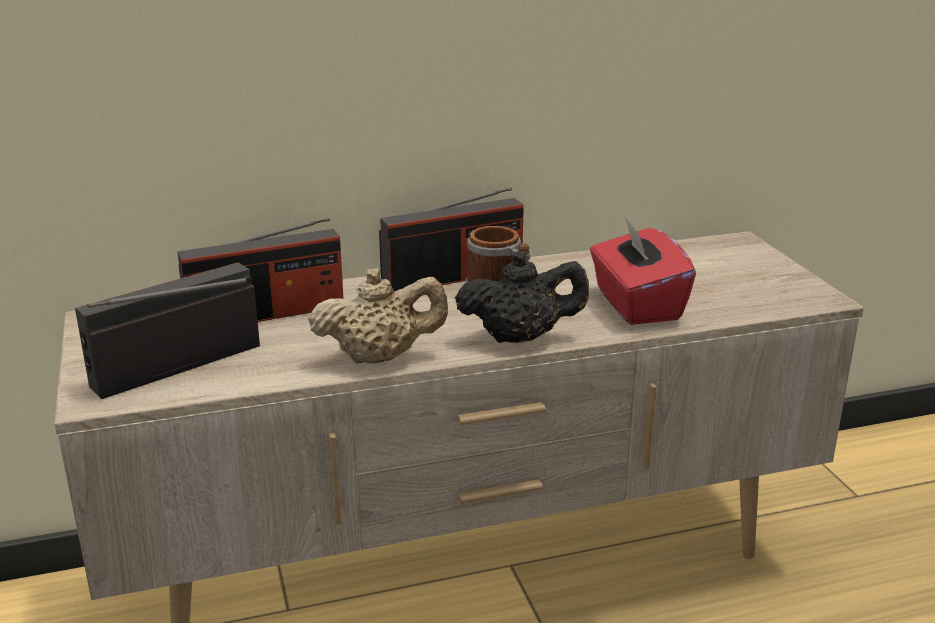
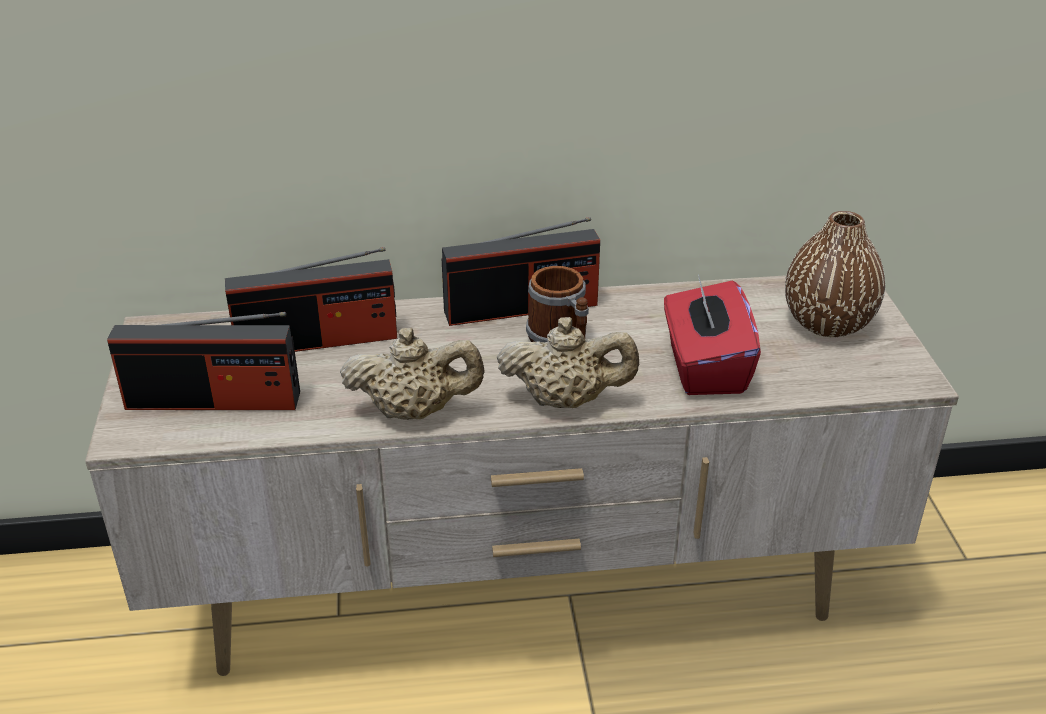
camera: 10 degrees right, 10 degrees up
(177, 365) = (214, 400): radio -> radio turned 150 degrees counterclockwise
(521, 338) = (566, 400): black teapot -> beige teapot
(729, 267) = (827, 323): none -> brown vase

